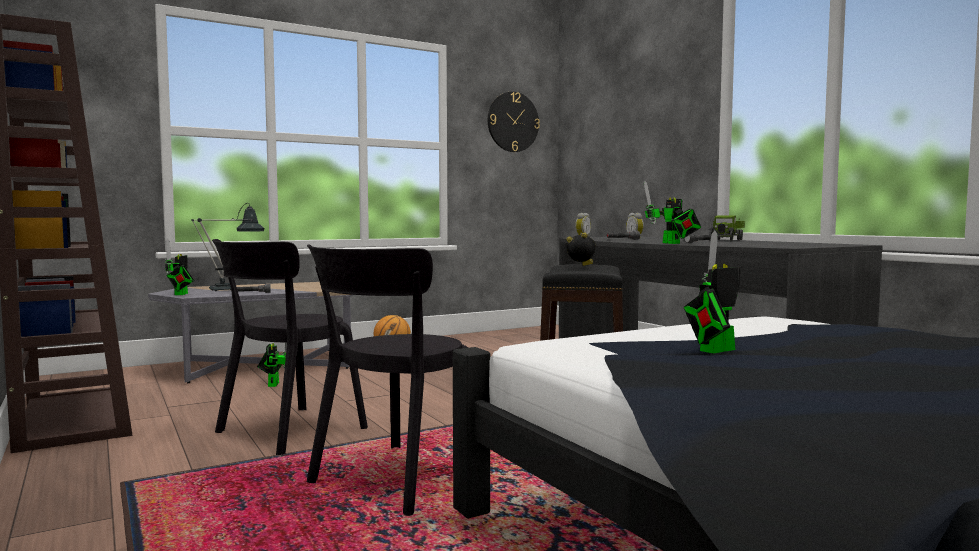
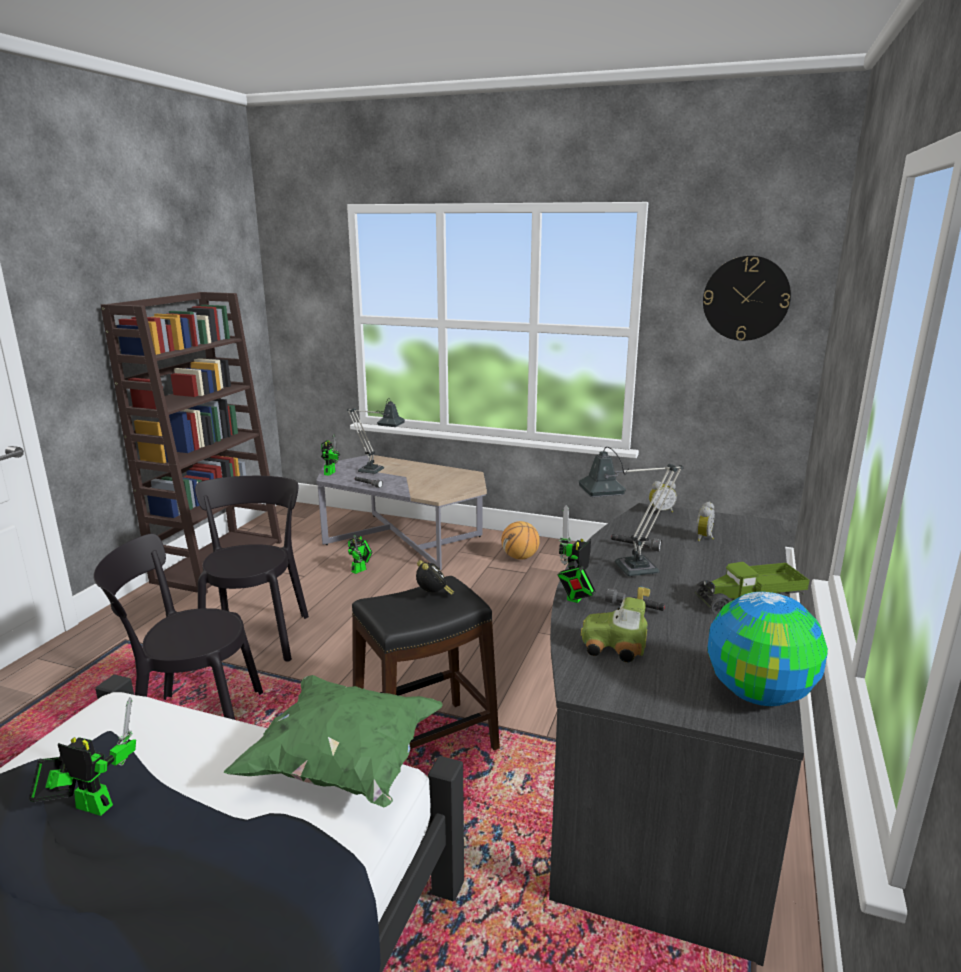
camera: 50 degrees right, 15 degrees up
(180, 294) = (330, 472): toy robot -> toy robot turned 150 degrees clockwise
(285, 432) = (257, 634): black chair -> black chair turned 90 degrees clockwise
(651, 241) = (626, 570): none -> table lamp
(739, 319) = (344, 764): none -> green pillow
(746, 244) = (614, 647): none -> toy car
(824, 243) = (759, 694): none -> globe

